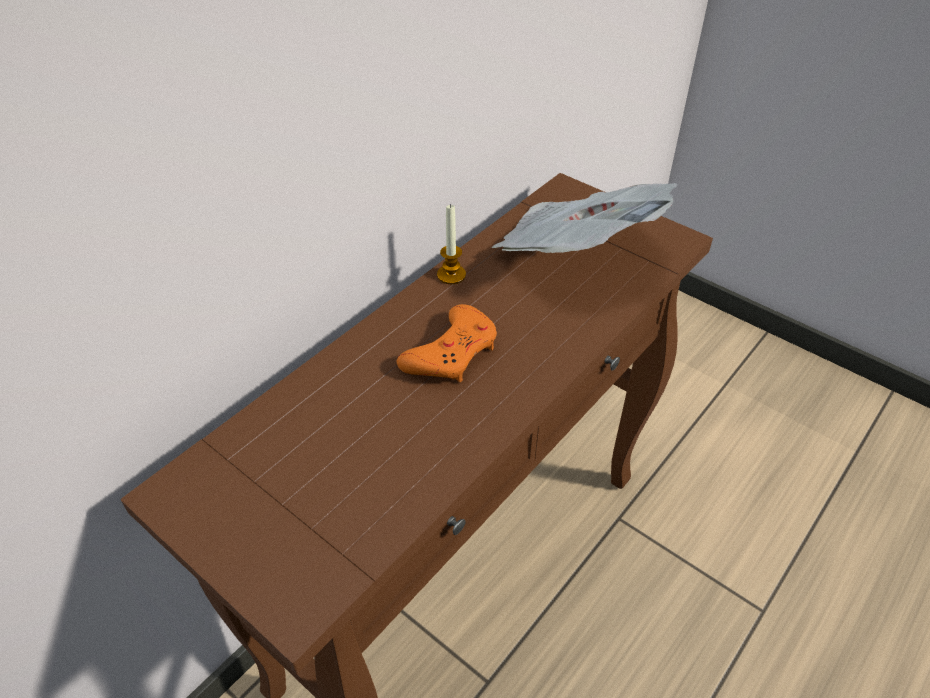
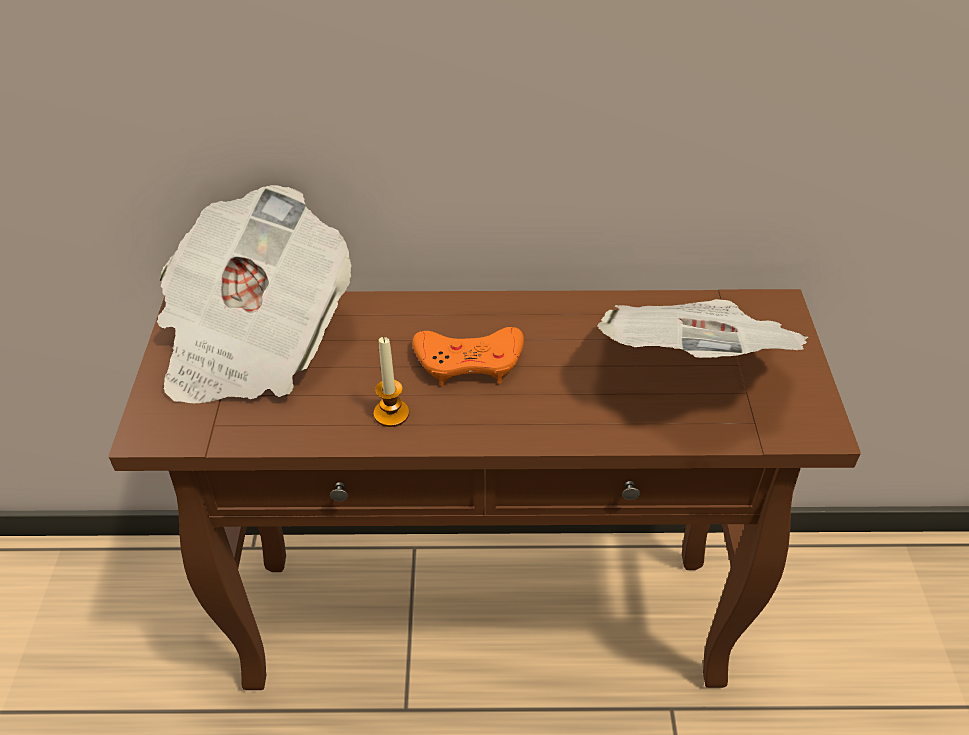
camera: 50 degrees right, 0 degrees up
(270, 467) = (253, 339): none -> newspaper
(451, 275) = (560, 306): candle -> candle (391, 413)

